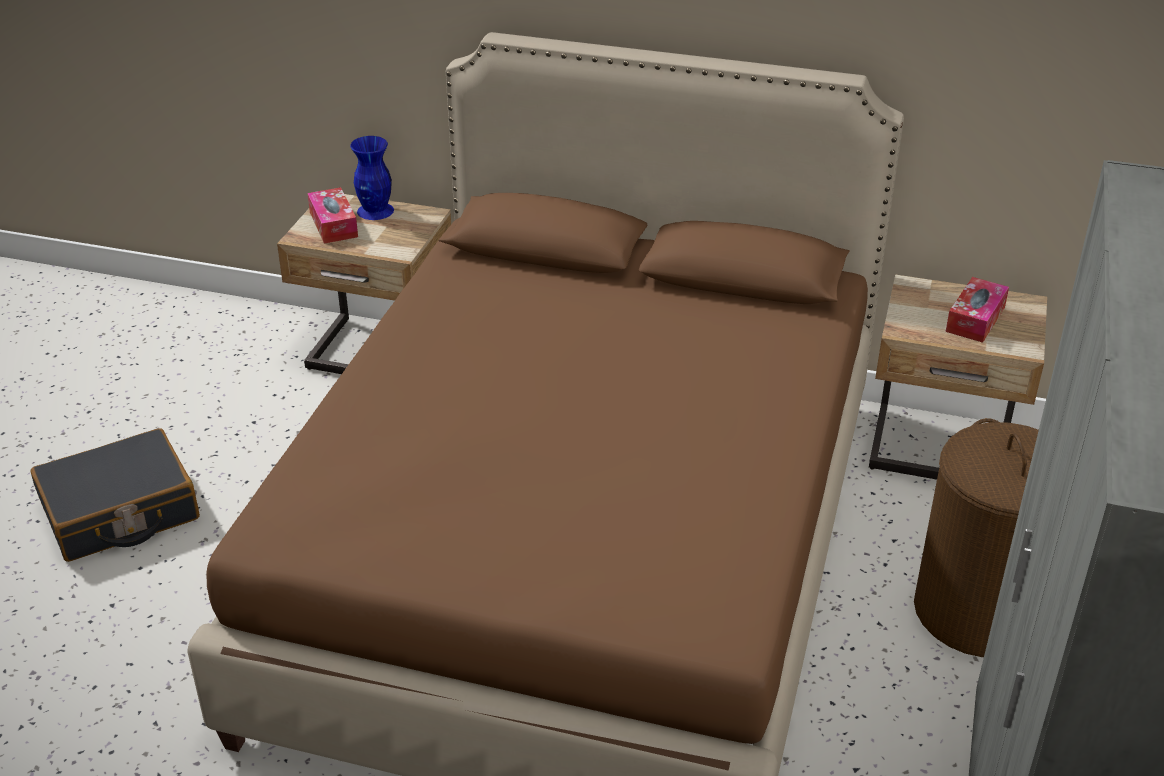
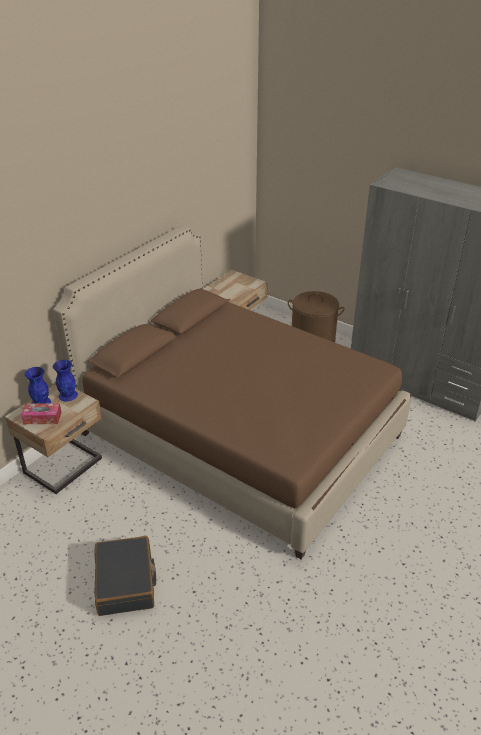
camera: 70 degrees left, 0 degrees up
(410, 229) = (68, 395): none -> blue vase
(975, 319) = (236, 285): tissue box -> none

